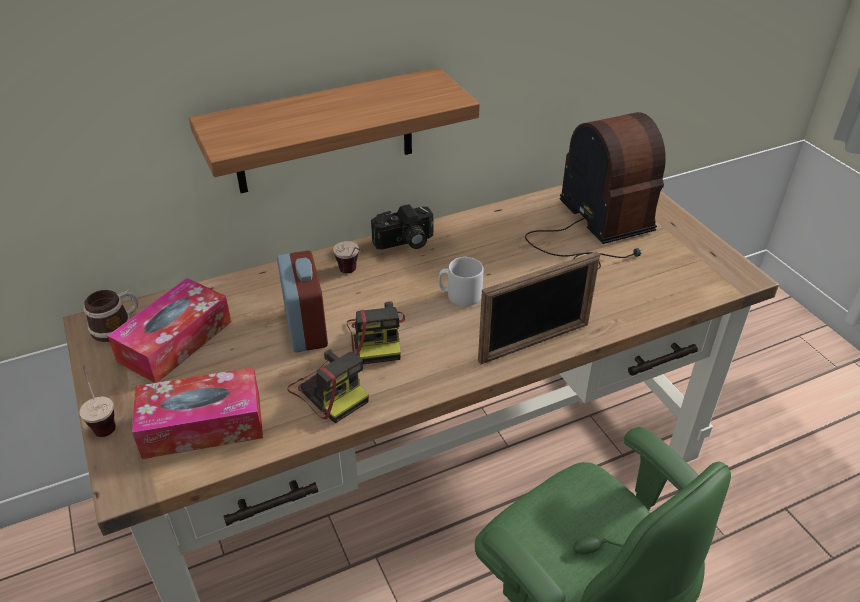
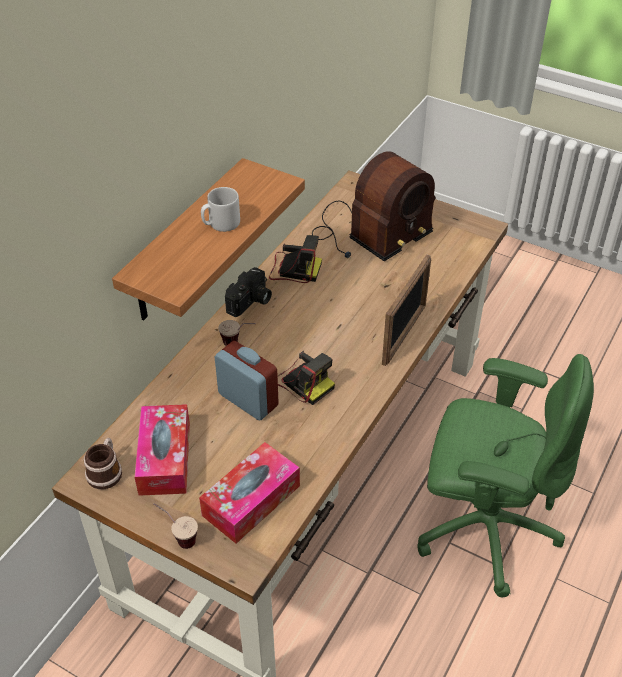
camera: 35 degrees left, 5 degrees up
(329, 391) = (309, 433): camera -> camera (293, 269)
(460, 295) = (327, 324): grey mug -> grey mug (221, 224)
(594, 230) = (369, 233): radio -> radio turned 105 degrees clockwise

